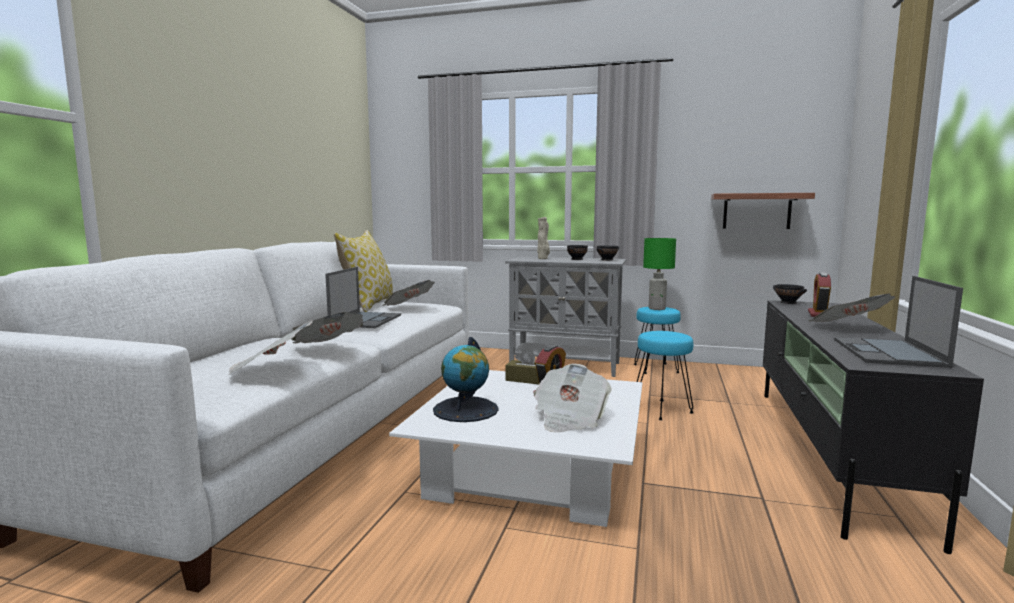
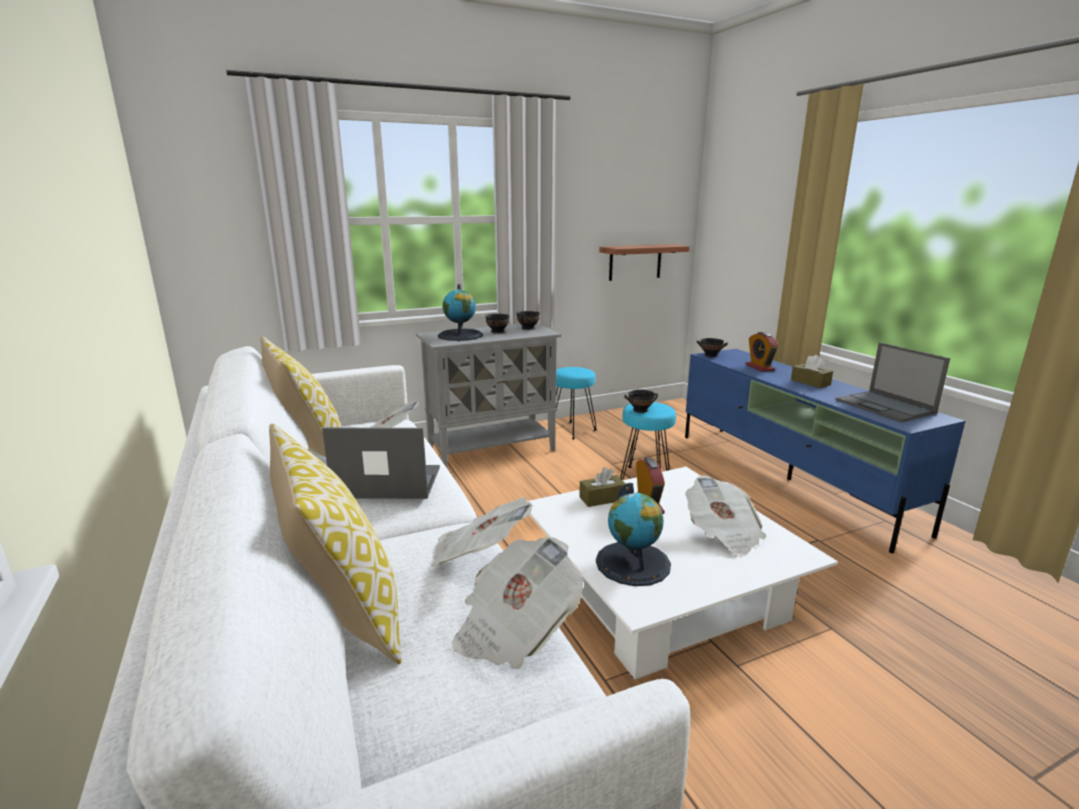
camera: 40 degrees left, 10 degrees up
(232, 349) = (343, 612): none -> pillow
(366, 320) = (386, 482): laptop -> laptop turned 60 degrees counterclockwise
(543, 258) = (460, 335): beige vase -> globe
(652, 334) = (639, 410): none -> black bowl
(657, 309) = (573, 371): green table lamp -> none
(829, 452) = (789, 479): black tv stand -> blue tv stand
(848, 328) = (810, 382): newspaper -> brown tissue box

